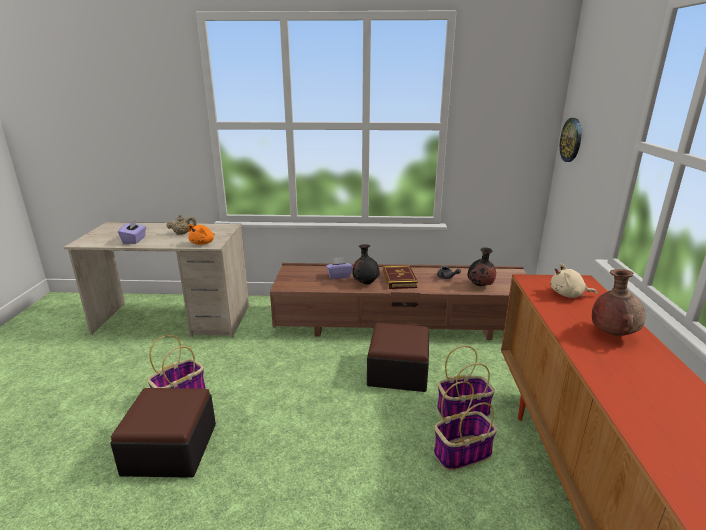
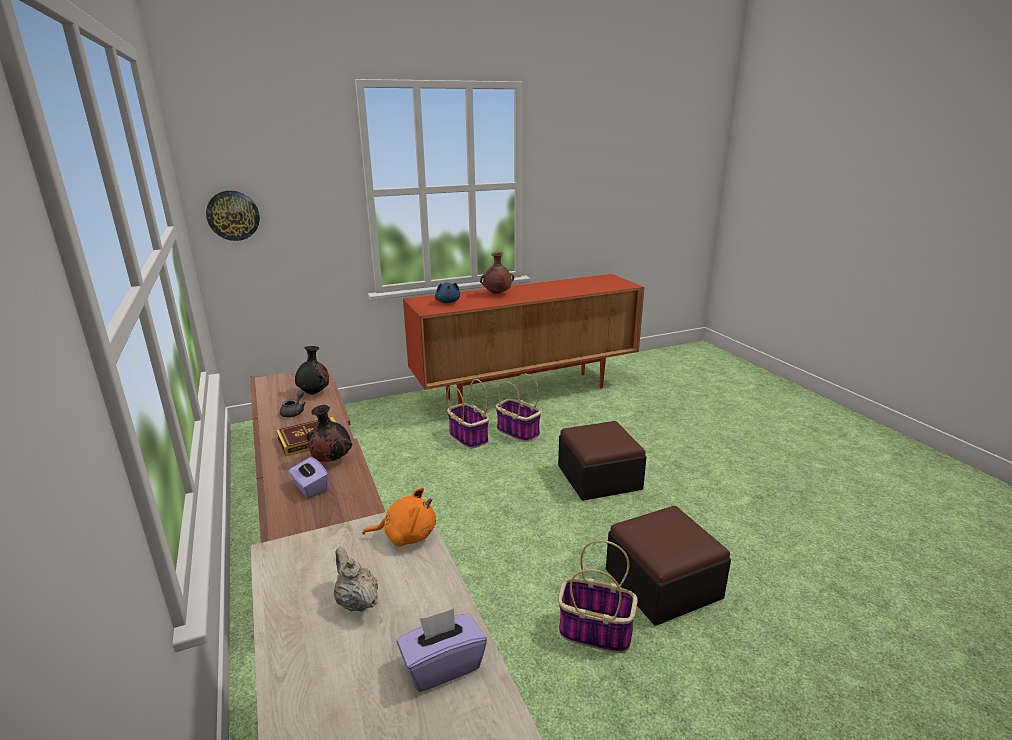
camera: 115 degrees left, 0 degrees up
(398, 372) = (430, 478): ottoman -> ottoman (599, 477)
(568, 295) = (448, 302): beige plush toy -> blue plush toy

